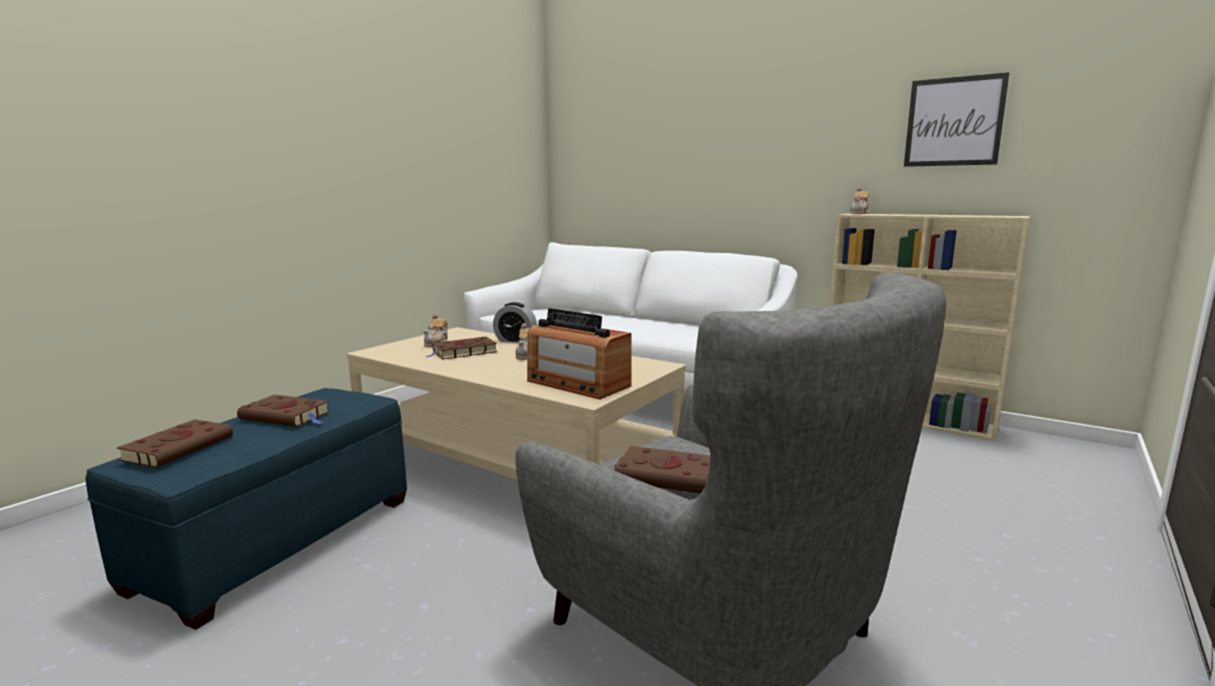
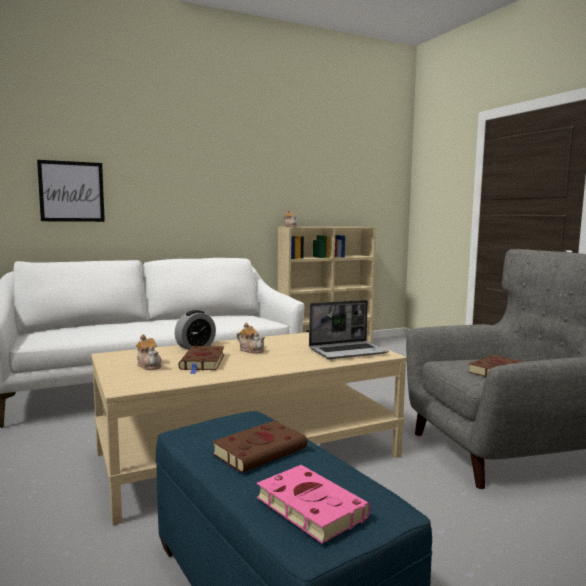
camera: 60 degrees left, 5 degrees down
(181, 447) = (308, 506): brown book -> pink book
(577, 383) = (348, 351): radio -> laptop
(954, 122) = (326, 174): picture -> picture (71, 191)

